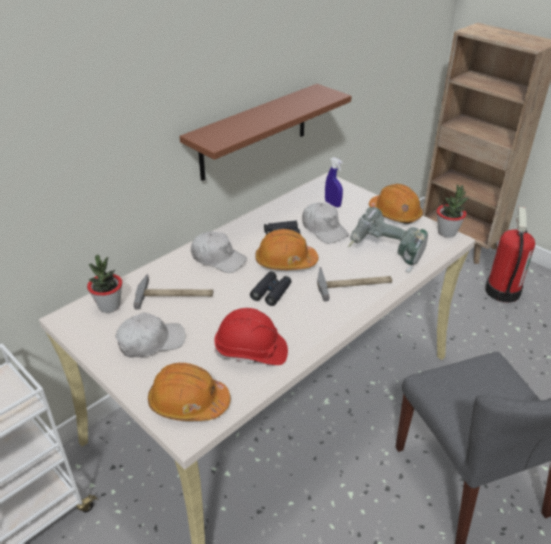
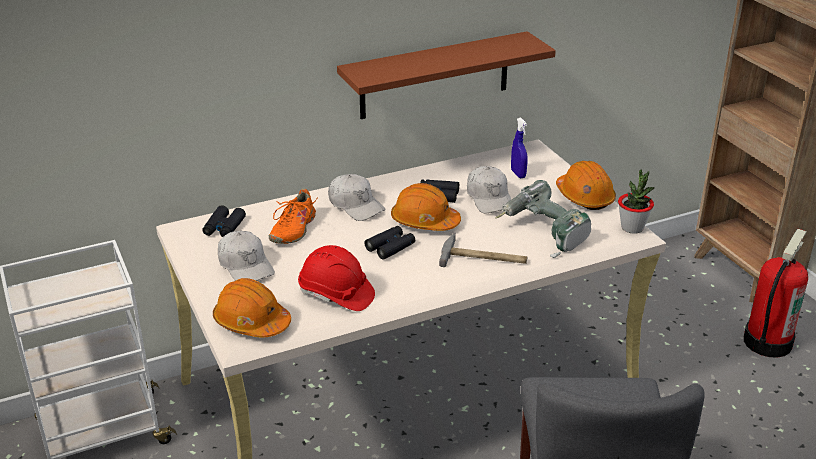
camera: 20 degrees right, 5 degrees down
(109, 306) = (224, 227): potted plant -> black binoculars
(151, 342) = (245, 266): white cap -> white cap turned 60 degrees clockwise
(175, 294) = (292, 229): hammer -> orange shoe

